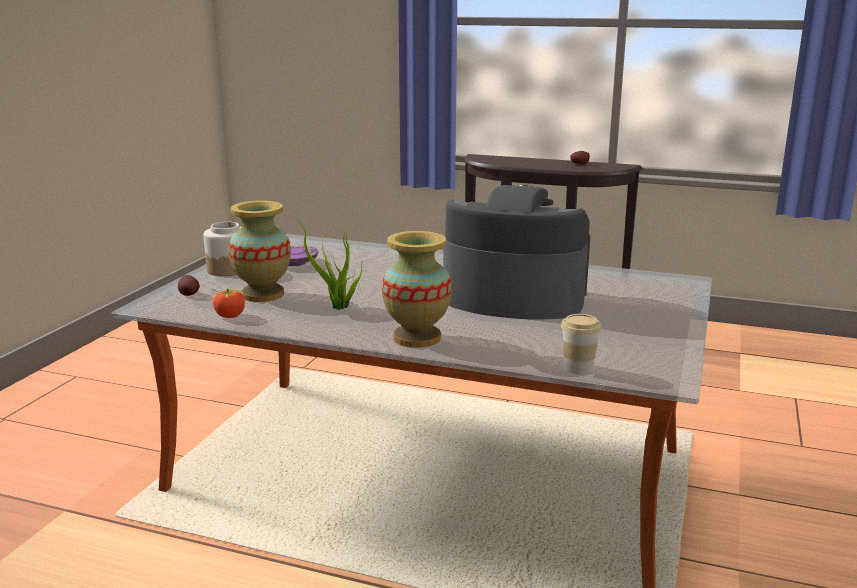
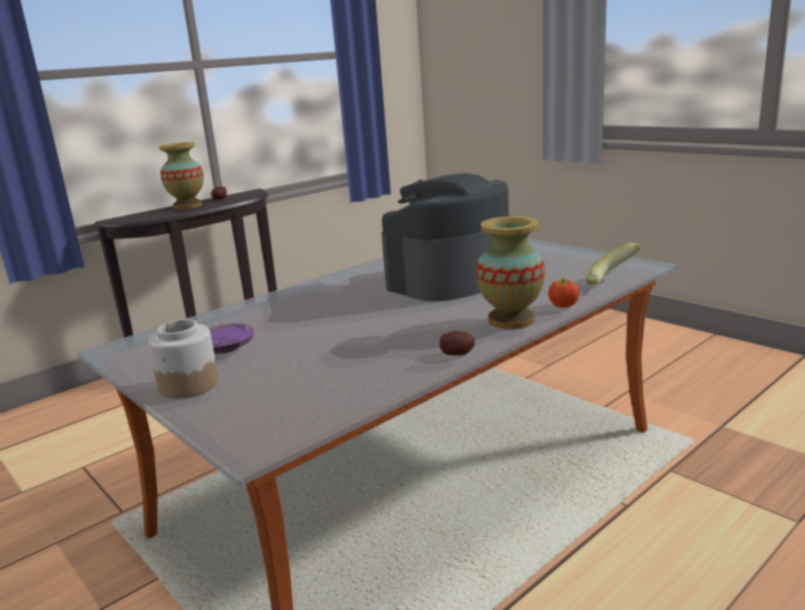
camera: 60 degrees left, 0 degrees up
(189, 294) = (247, 416): potato -> potato (457, 353)
(229, 316) = (359, 396): tomato -> tomato (564, 306)
(263, 294) = (310, 373): vase -> vase (187, 206)
(338, 307) = (398, 341): potted plant -> none
(578, 368) = (613, 282): cup -> banana

